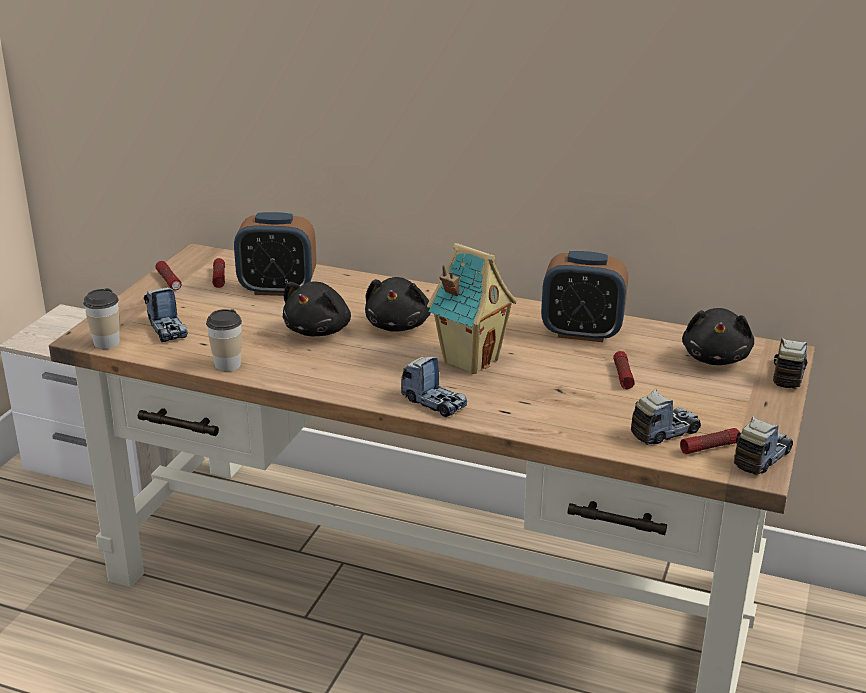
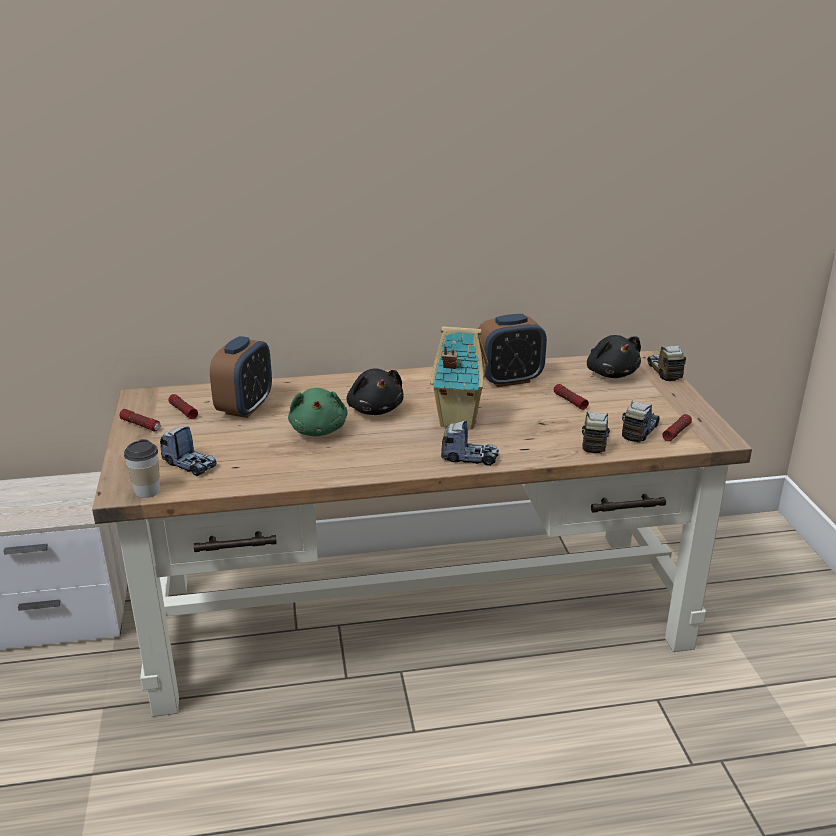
camera: 30 degrees left, 0 degrees up
(227, 364) = (277, 477): cup -> none
(277, 289) = (245, 407): alarm clock -> alarm clock turned 45 degrees counterclockwise
(319, 330) = (319, 430): black plush toy -> green plush toy
(761, 458) = (712, 430): toy truck -> toy truck (594, 441)

